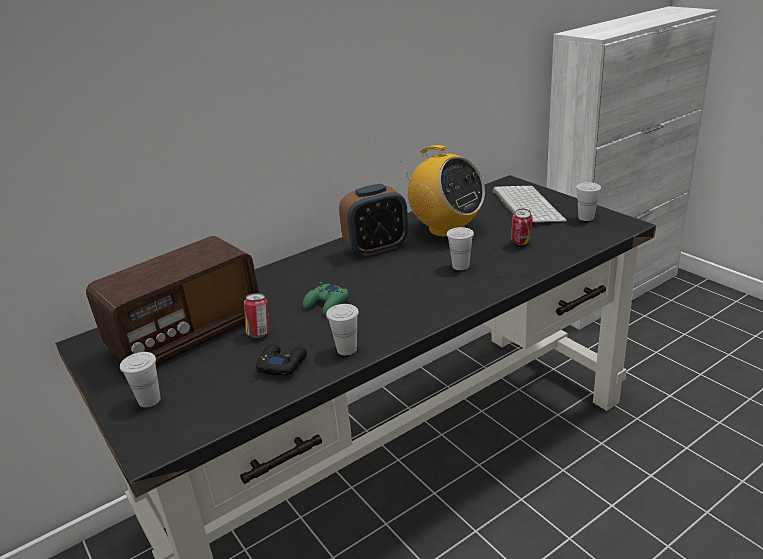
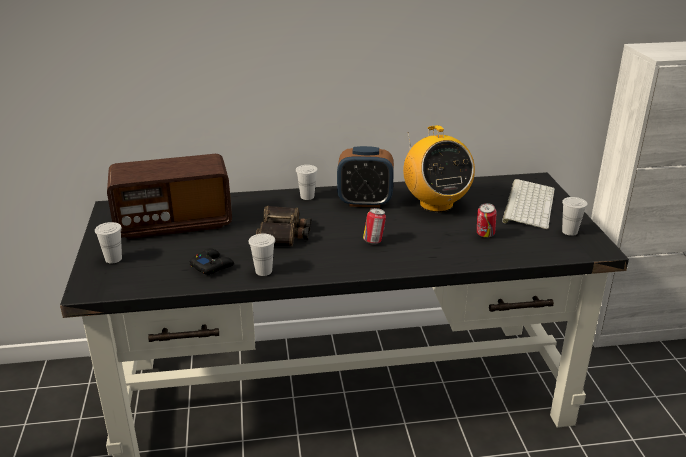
camera: 25 degrees right, 0 degrees up
(259, 334) = (219, 239): can -> can (374, 241)
(326, 304) = (284, 234): green game controller -> binoculars
(460, 266) = (413, 238): white cup -> white cup (307, 196)

